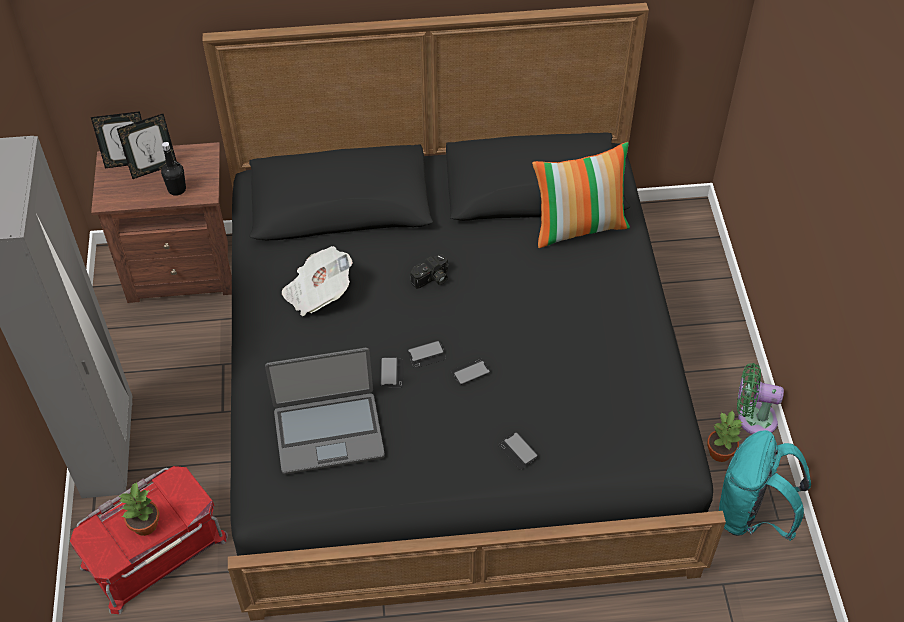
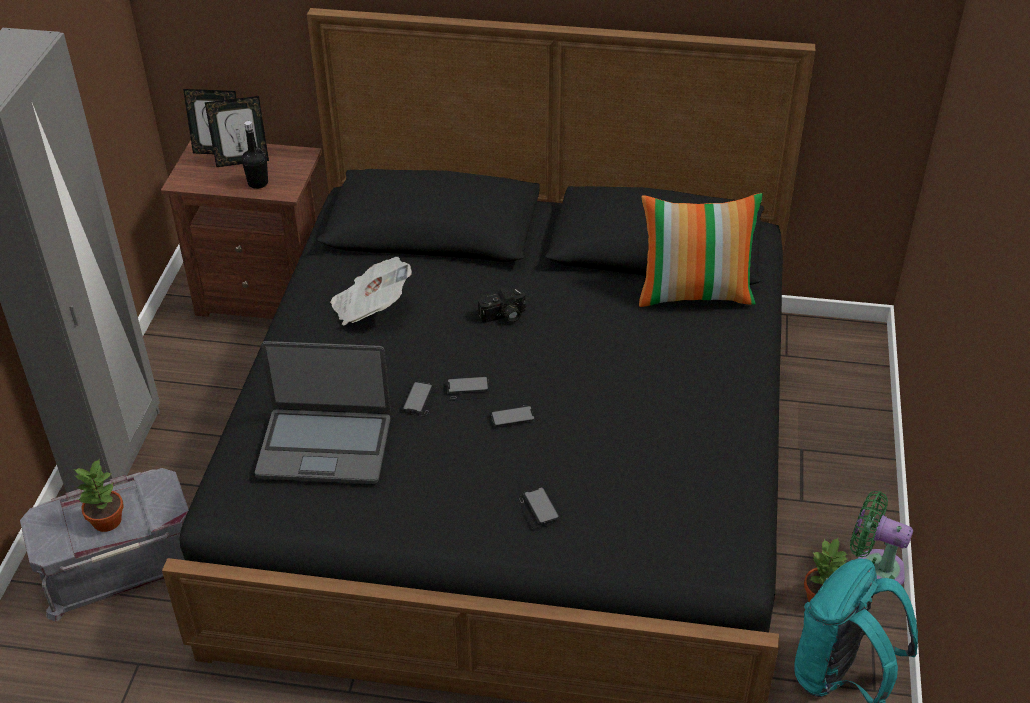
camera: 15 degrees right, 10 degrees down
(153, 550) = (120, 563): red storage box -> grey storage box

